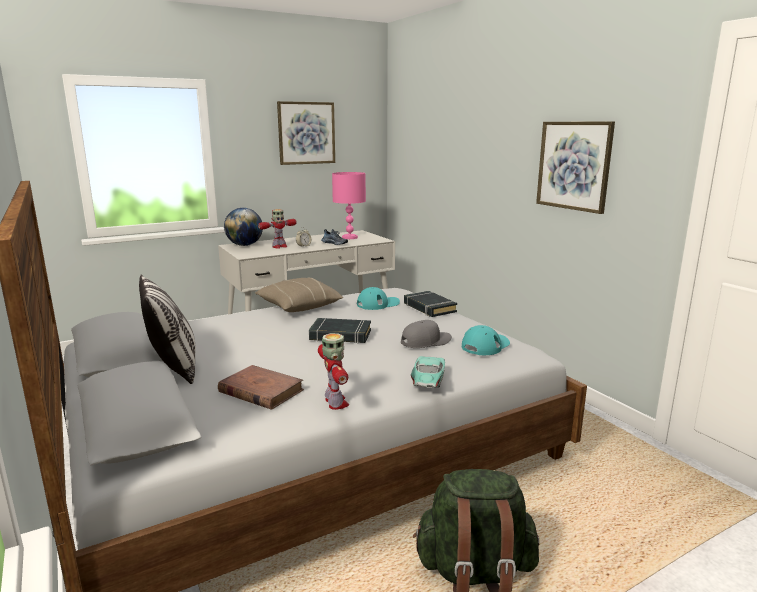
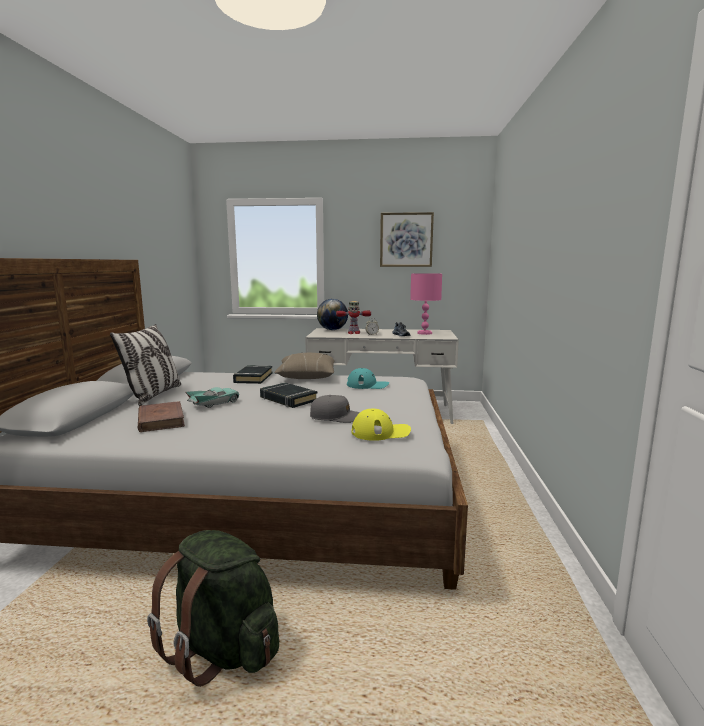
camera: 35 degrees right, 5 degrees down
(335, 403) = (182, 440): toy robot -> none
(428, 380) = (276, 444): turquoise toy car -> turquoise toy car (214, 403)
(429, 308) = (403, 395): black book -> black book (253, 378)
(485, 345) = (381, 432): turquoise cap -> yellow cap
(574, 165) = (578, 251): picture -> none

